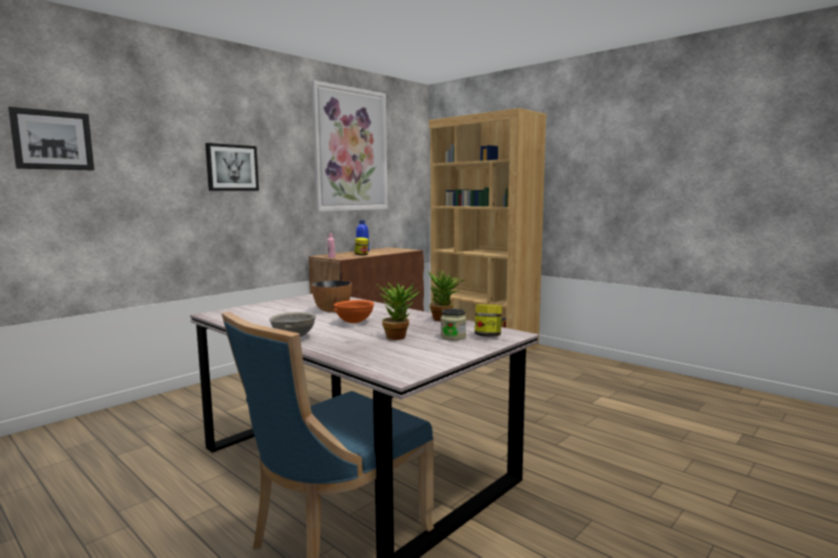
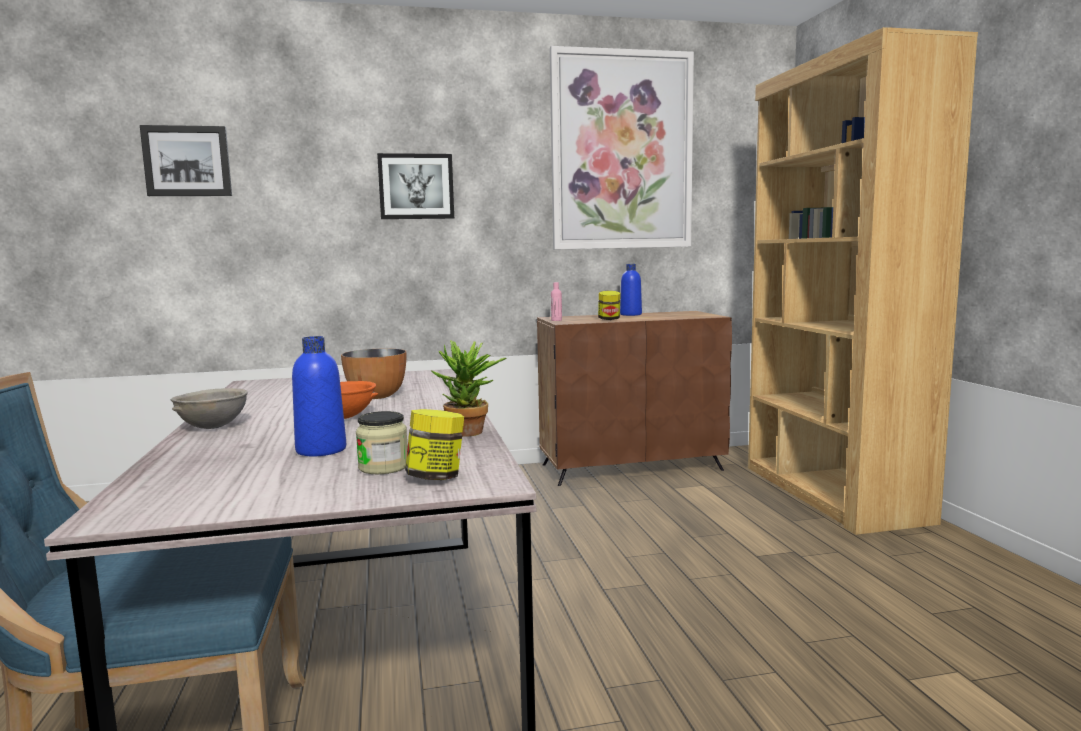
camera: 35 degrees right, 0 degrees up
(398, 336) = (321, 450): potted plant -> blue bottle

